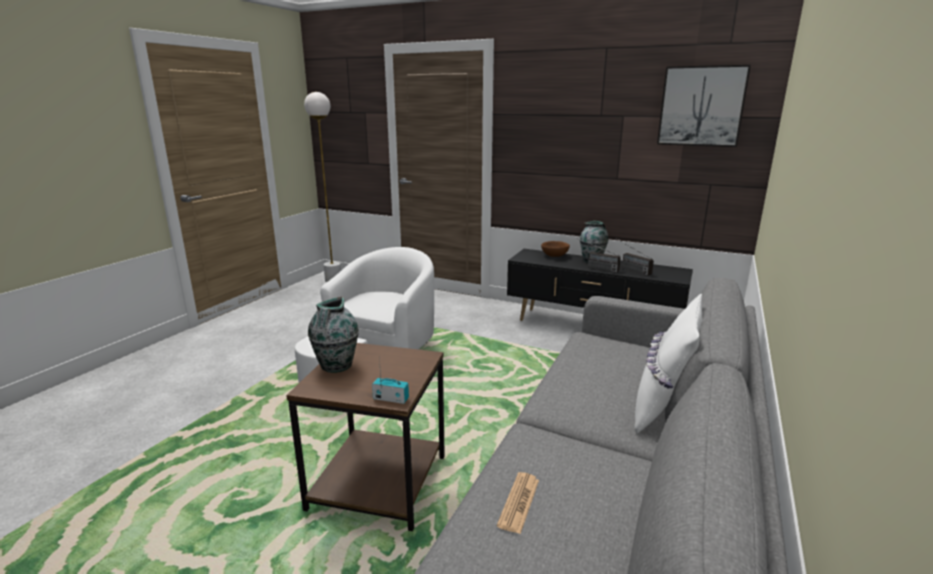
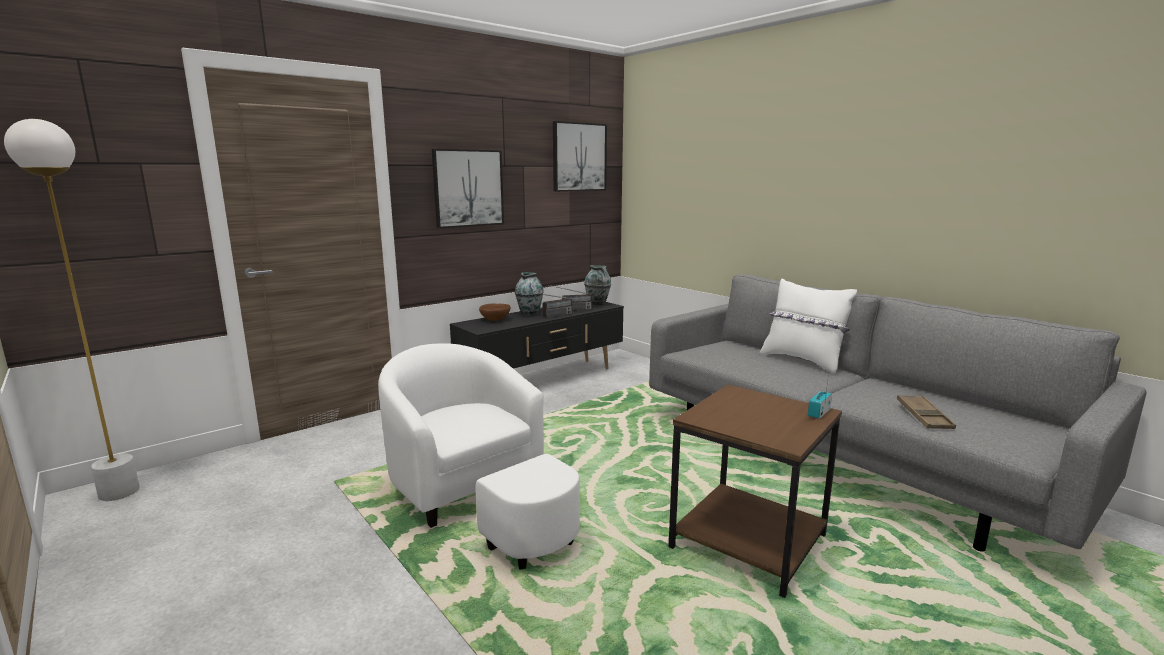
camera: 65 degrees left, 5 degrees down
(336, 366) = (740, 427): vase -> vase (597, 303)
(519, 502) = (924, 416): newspaper -> brown tray
(558, 135) = (468, 188): none -> picture

